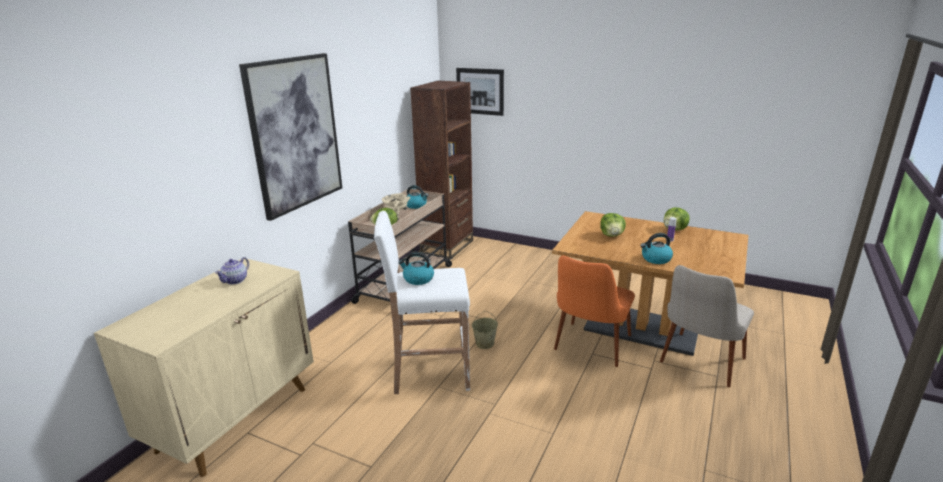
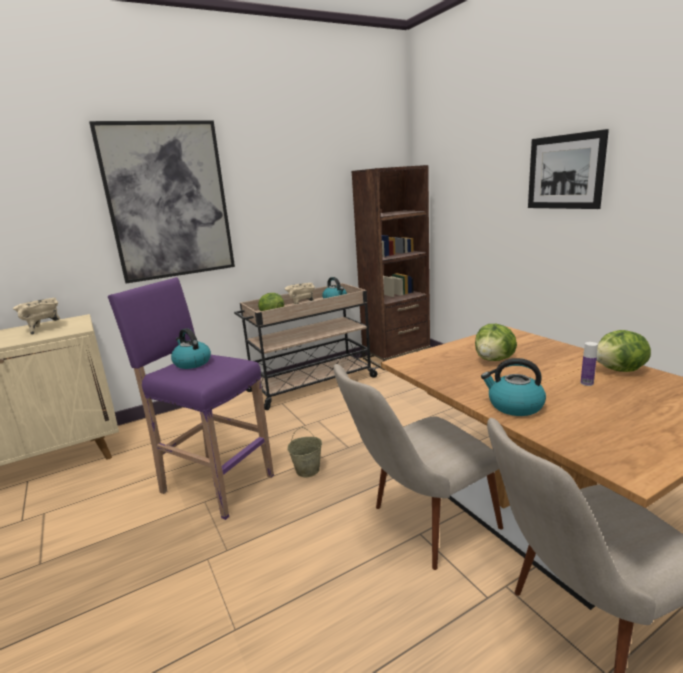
camera: 35 degrees right, 5 degrees down
(235, 280) = (43, 329): teapot -> beige cooking pot
(429, 374) = (215, 483): white stool -> purple stool
(480, 91) = (443, 177): picture -> picture (565, 172)
(588, 351) = (419, 527): orange chair -> beige chair

